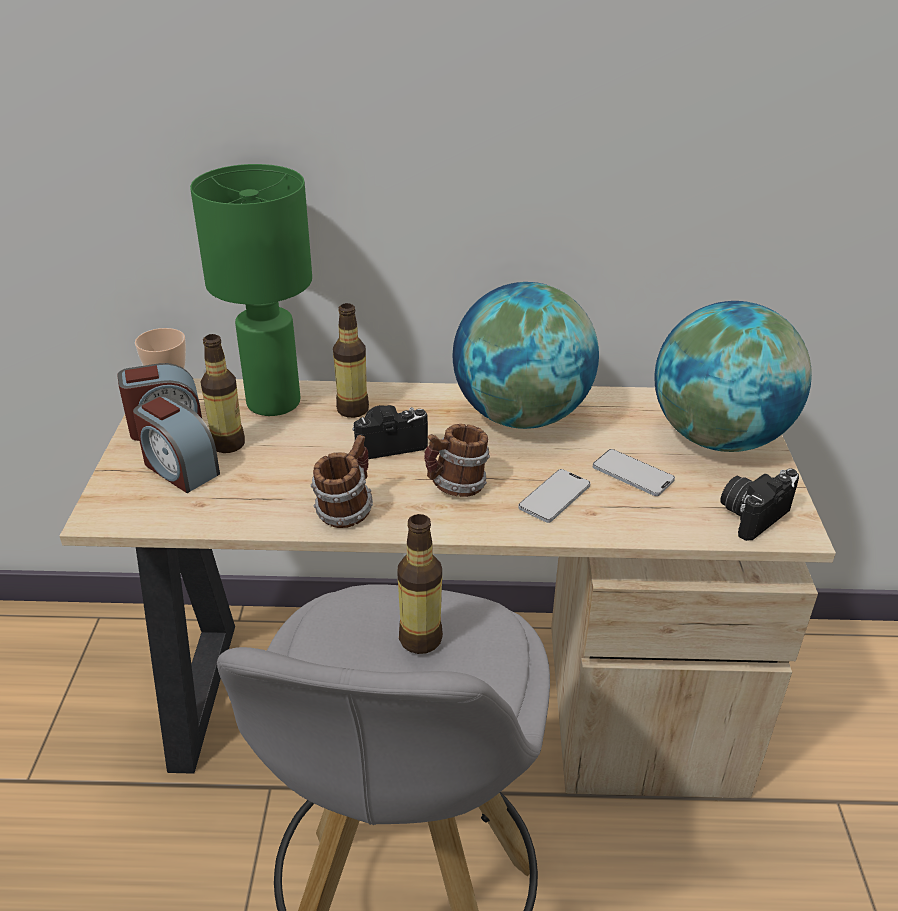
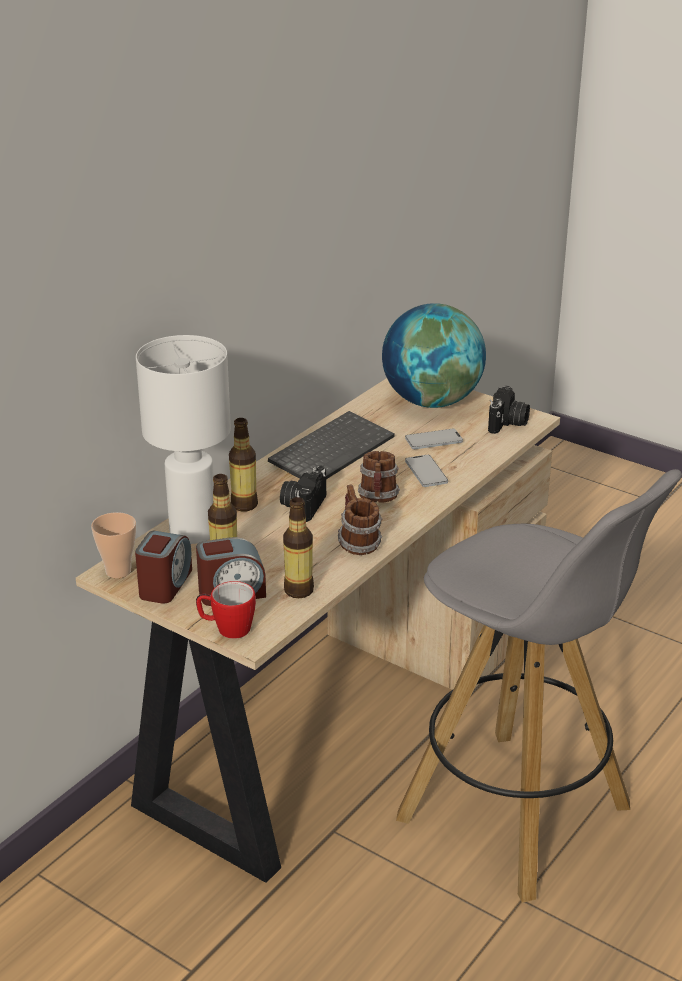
camera: 55 degrees left, 5 degrees down
(109, 493) = (227, 629): none -> mug
(273, 403) = (194, 532): green table lamp -> white table lamp
(420, 639) = (500, 558): bottle -> bottle (298, 590)
(521, 416) = (331, 450): globe -> keyboard
(752, 515) = (508, 424): camera -> camera turned 150 degrees counterclockwise

